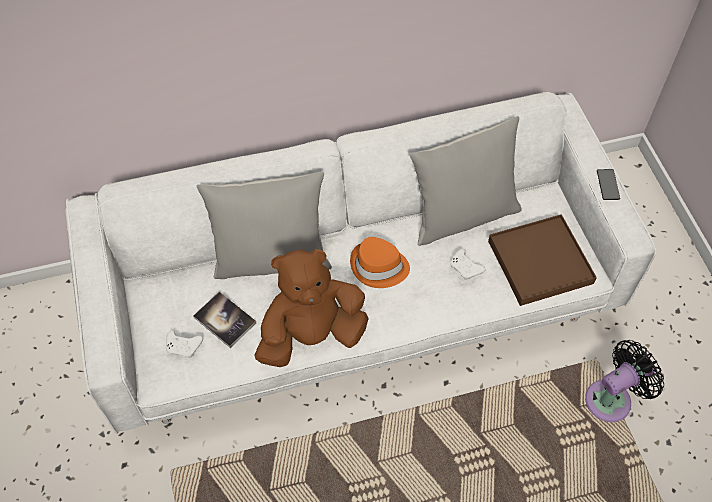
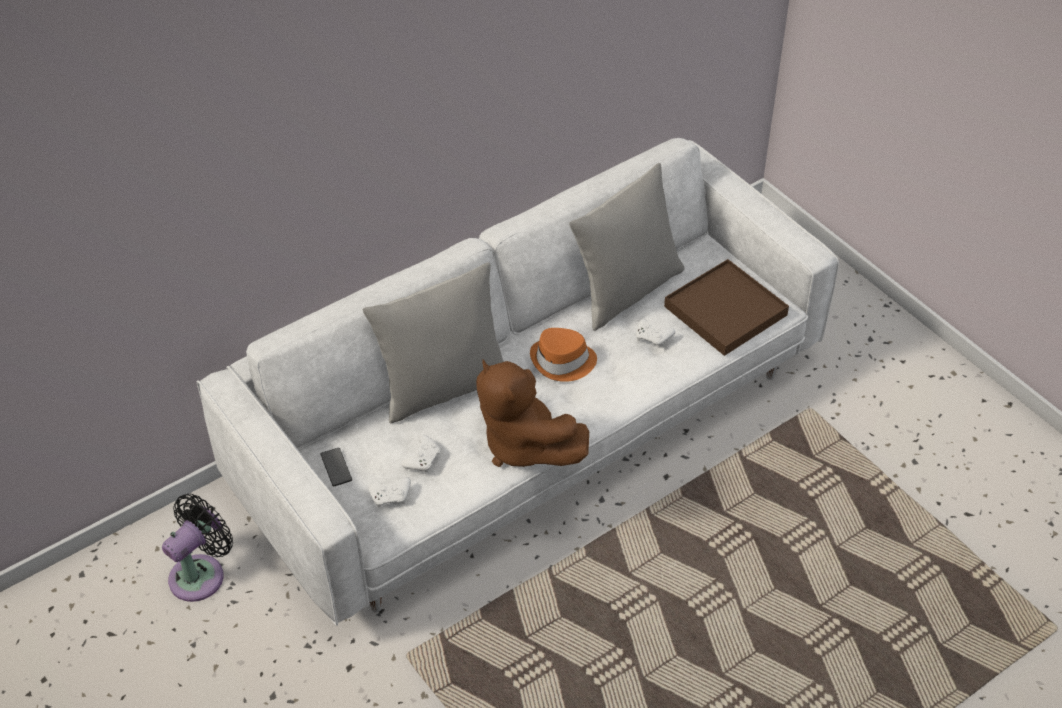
camera: 20 degrees left, 10 degrees down
(225, 320) = (423, 458): book -> white game controller
(311, 335) = (523, 444): brown plush toy -> brown plush toy turned 90 degrees counterclockwise
(608, 185) = (766, 213): phone -> phone (336, 467)
(612, 398) = (842, 439): black fan -> black fan (201, 574)

